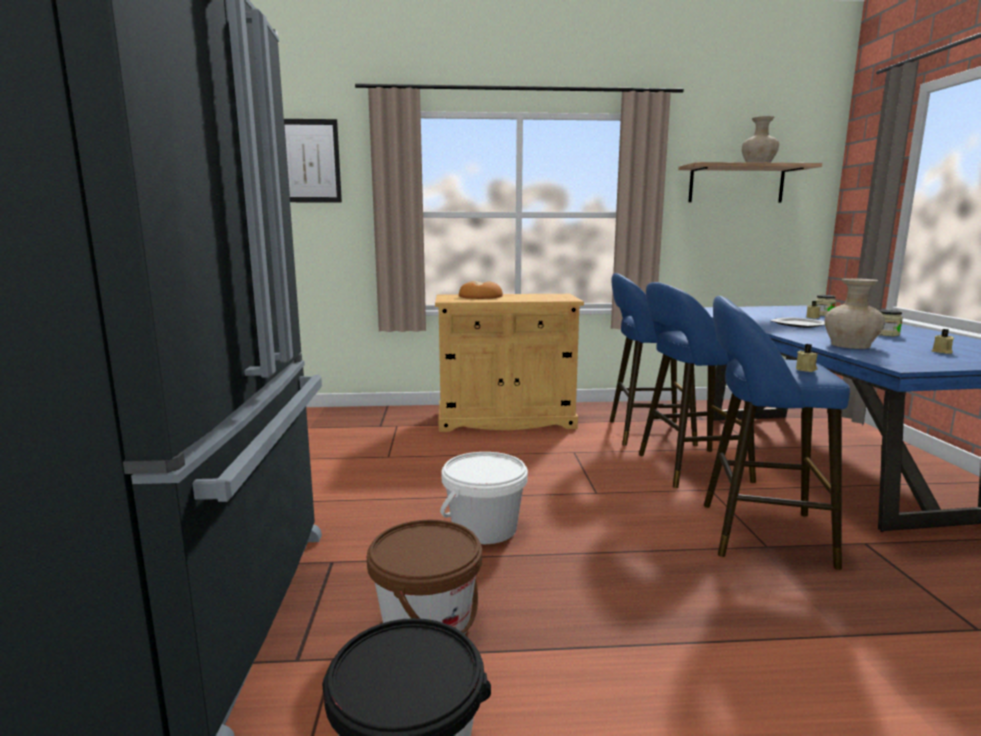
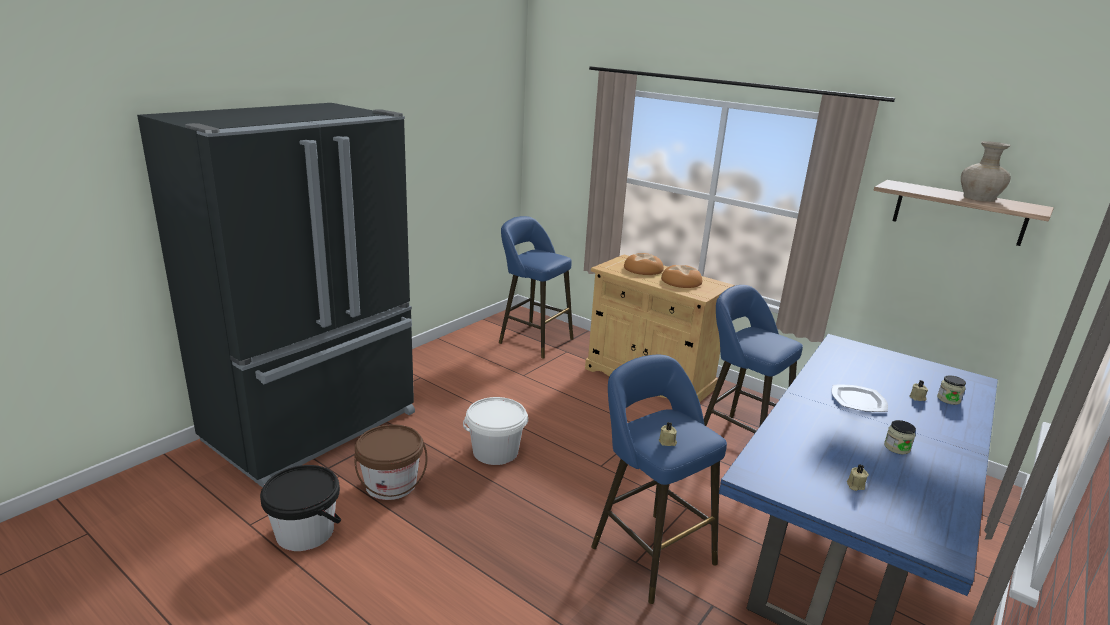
camera: 40 degrees right, 10 degrees up
(311, 161) = (560, 123): picture -> none
(531, 297) = (681, 281): none -> bread
(687, 468) = (705, 484): blue stool -> blue stool (532, 340)
(851, 345) = (798, 441): beige vase -> none

